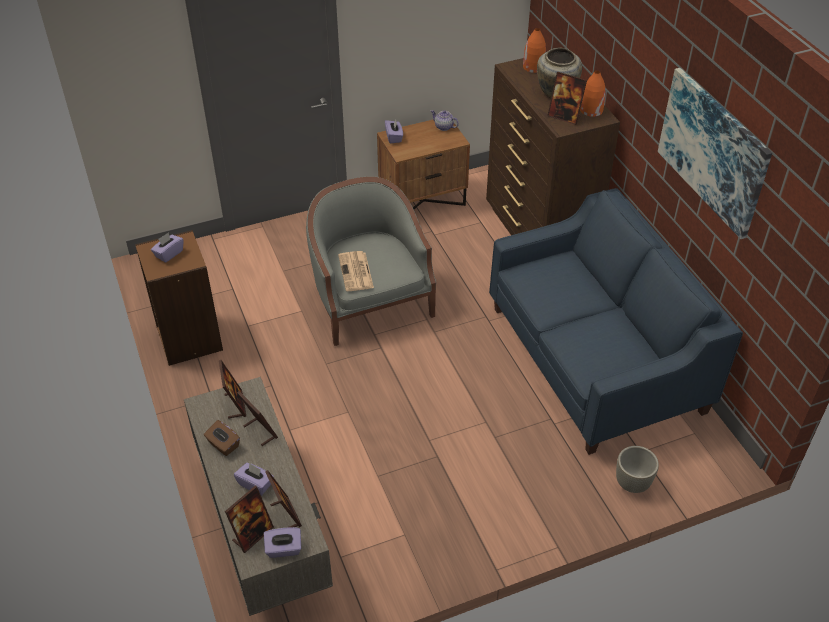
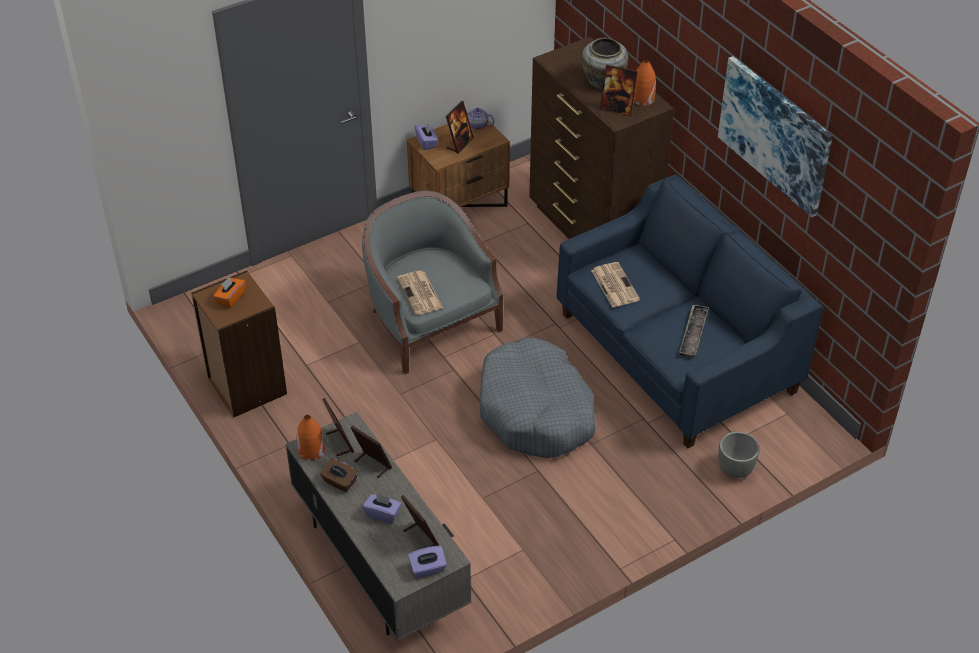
camera: 10 degrees left, 0 degrees up
(169, 254) = (230, 298): purple tissue box -> orange tissue box
(252, 534) = (394, 560): picture frame -> picture frame (460, 144)
(449, 397) = (536, 411): none -> grey dog bed
(533, 67) = (573, 56): orange vase -> orange vase (311, 451)
(540, 286) = (614, 285): none -> newspaper
(608, 343) = (693, 333): none -> tray

